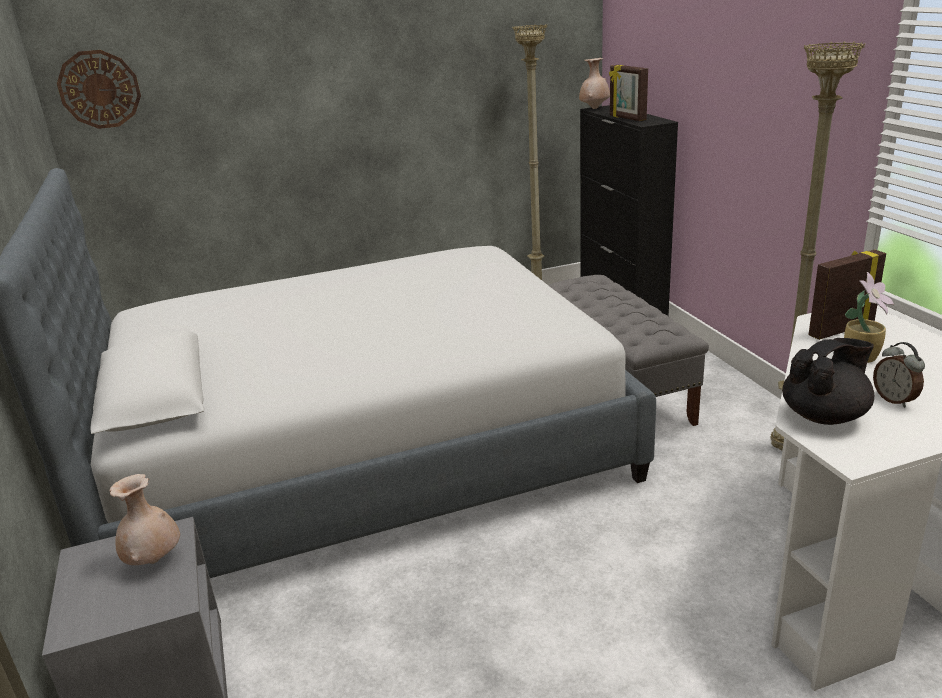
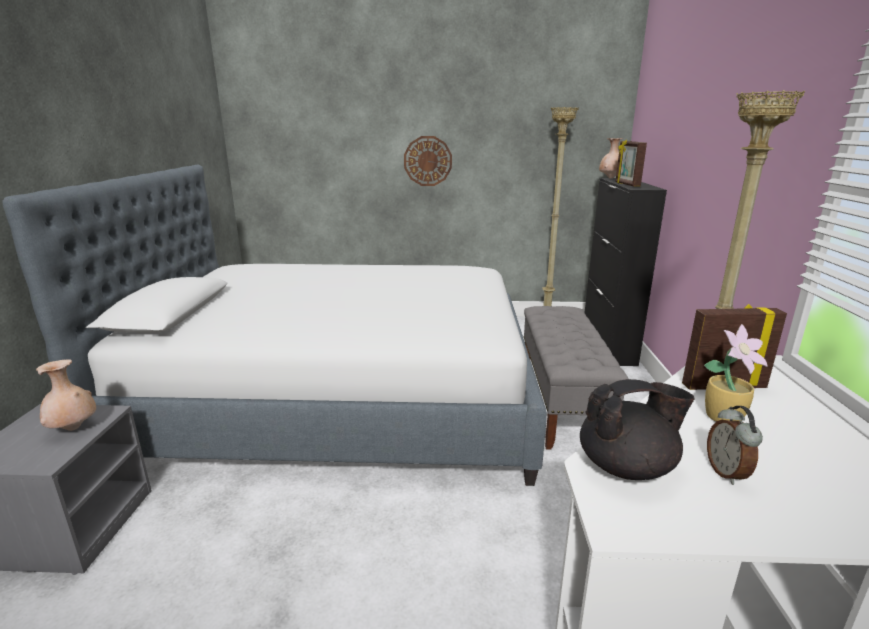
camera: 20 degrees right, 5 degrees down
(99, 89) = (258, 125): wall clock -> wall clock (428, 161)

